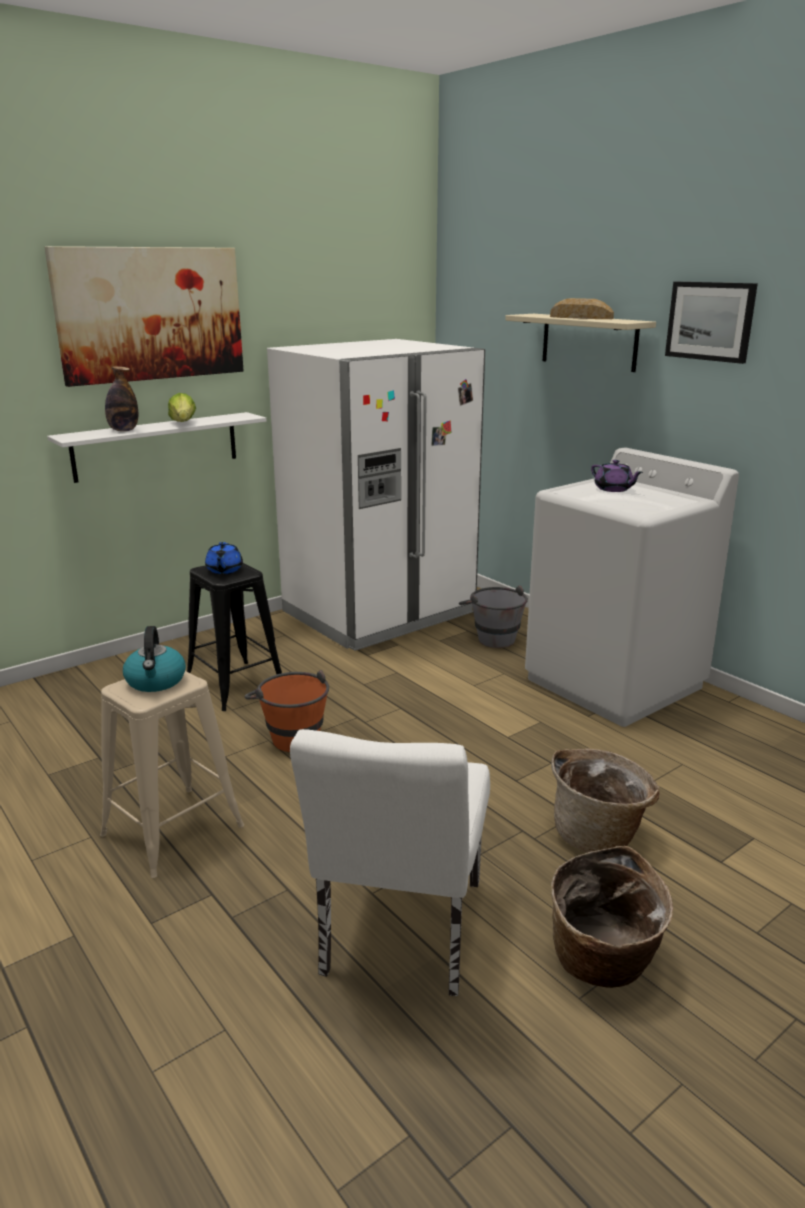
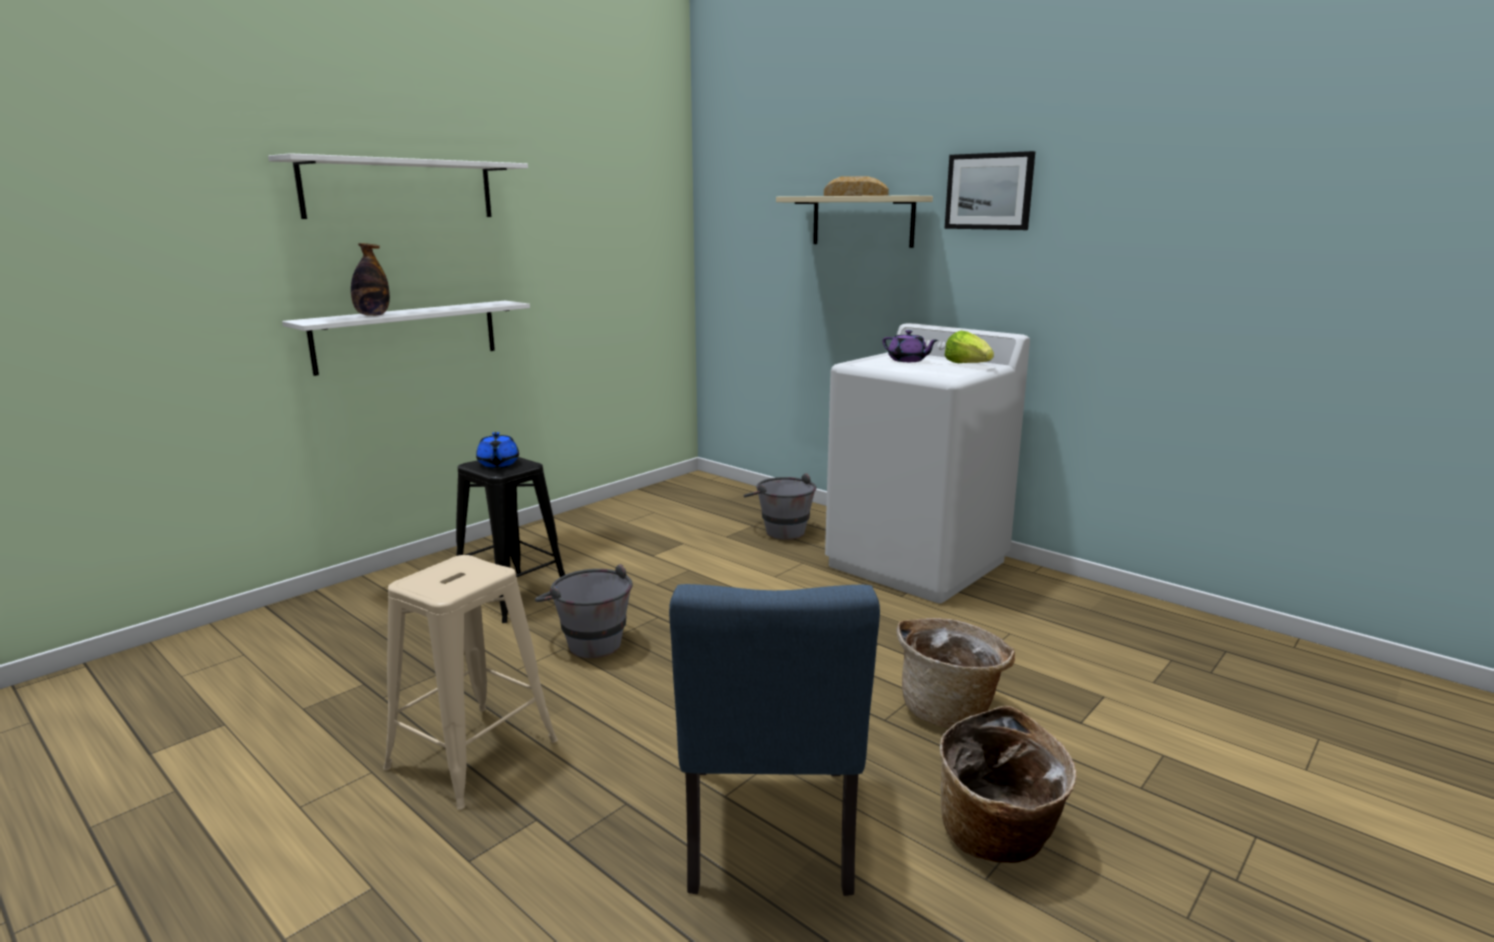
camera: 10 degrees left, 5 degrees down
(151, 314) = (400, 189): picture -> white shelf
(156, 681) = (453, 573): kettle -> none
(183, 423) = (439, 309): lettuce -> lettuce (967, 365)
(290, 735) = (588, 641): orange bucket -> grey bucket
(379, 613) = (654, 515): white fridge -> none
(398, 937) = (768, 840): white chair -> blue chair

